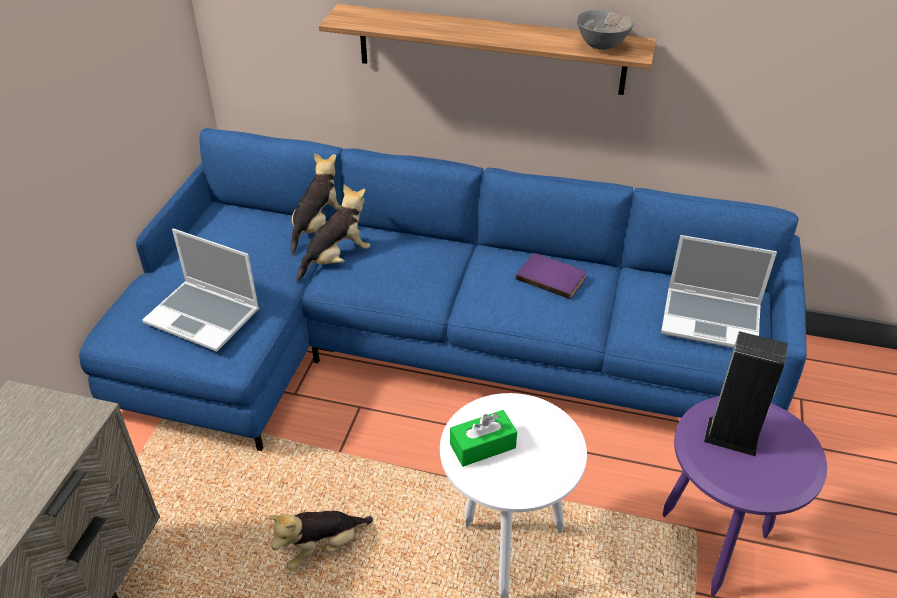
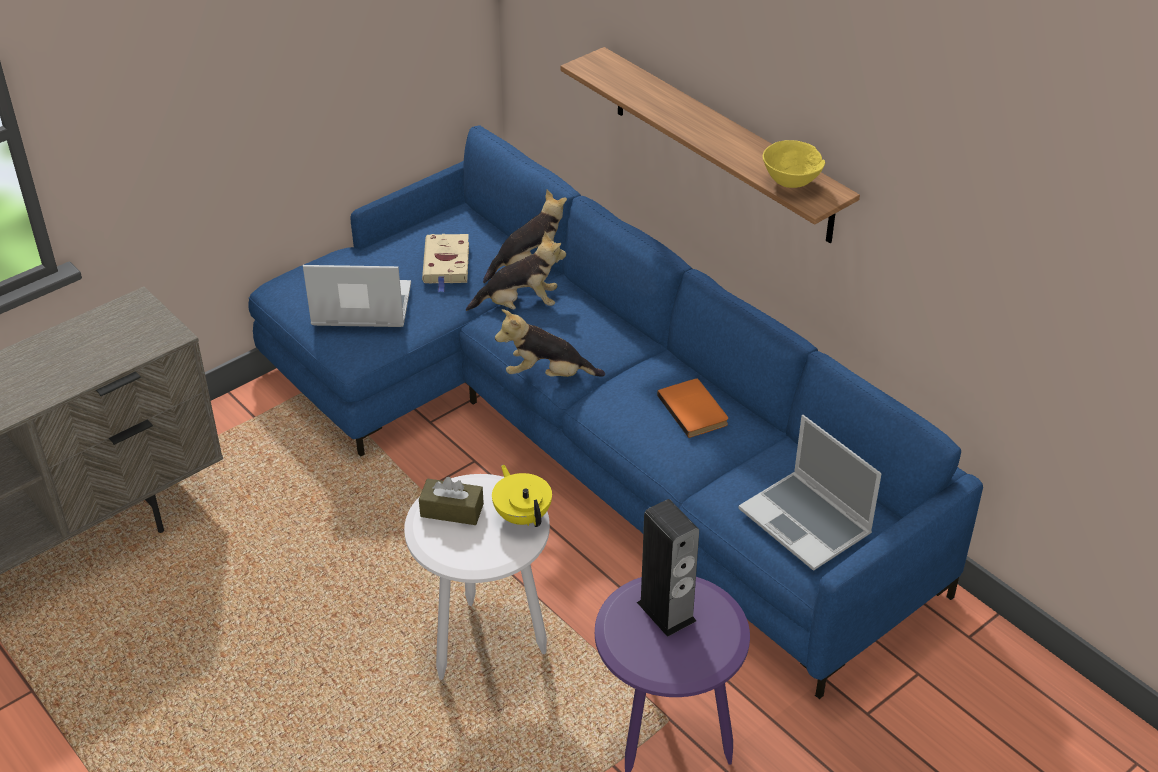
camera: 35 degrees right, 0 degrees up
(204, 316) = (360, 307): laptop -> laptop turned 120 degrees clockwise
(249, 252) = (447, 264): none -> beige book
(322, 547) = (342, 558): plush toy -> plush toy (547, 375)
(482, 446) = (452, 510): green tissue box -> brown tissue box
(543, 418) = (522, 515): none -> yellow teapot
(552, 277) = (695, 409): purple book -> orange book
(602, 46) = (791, 183): grey bowl -> yellow bowl

